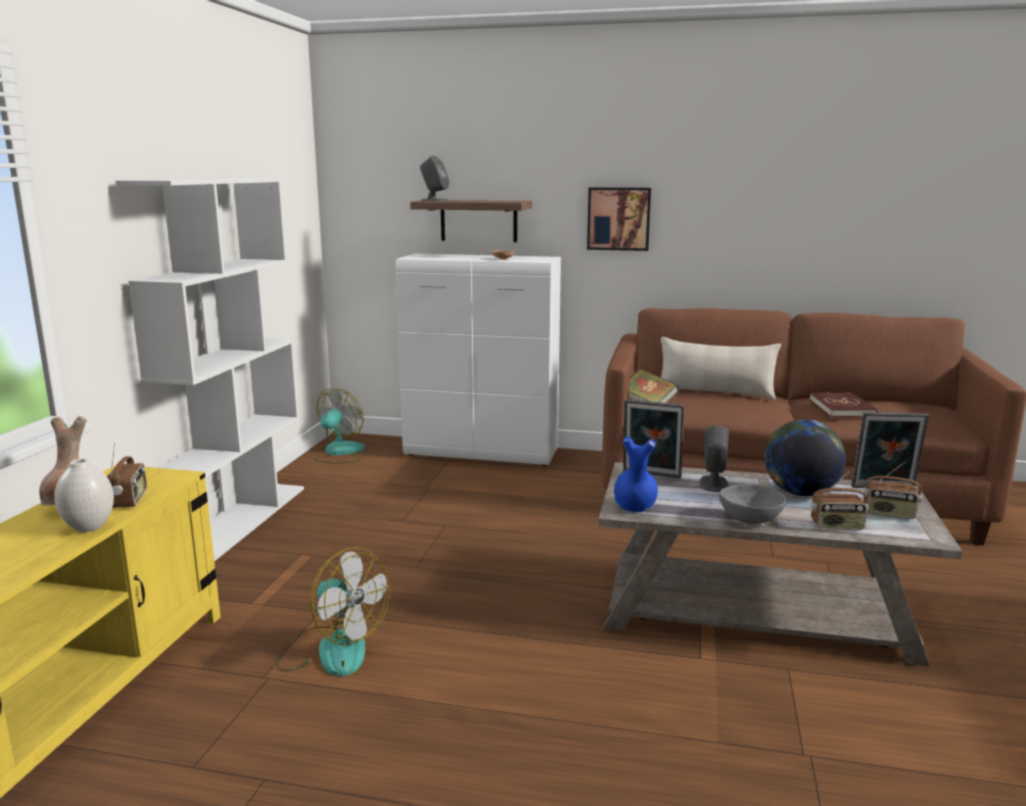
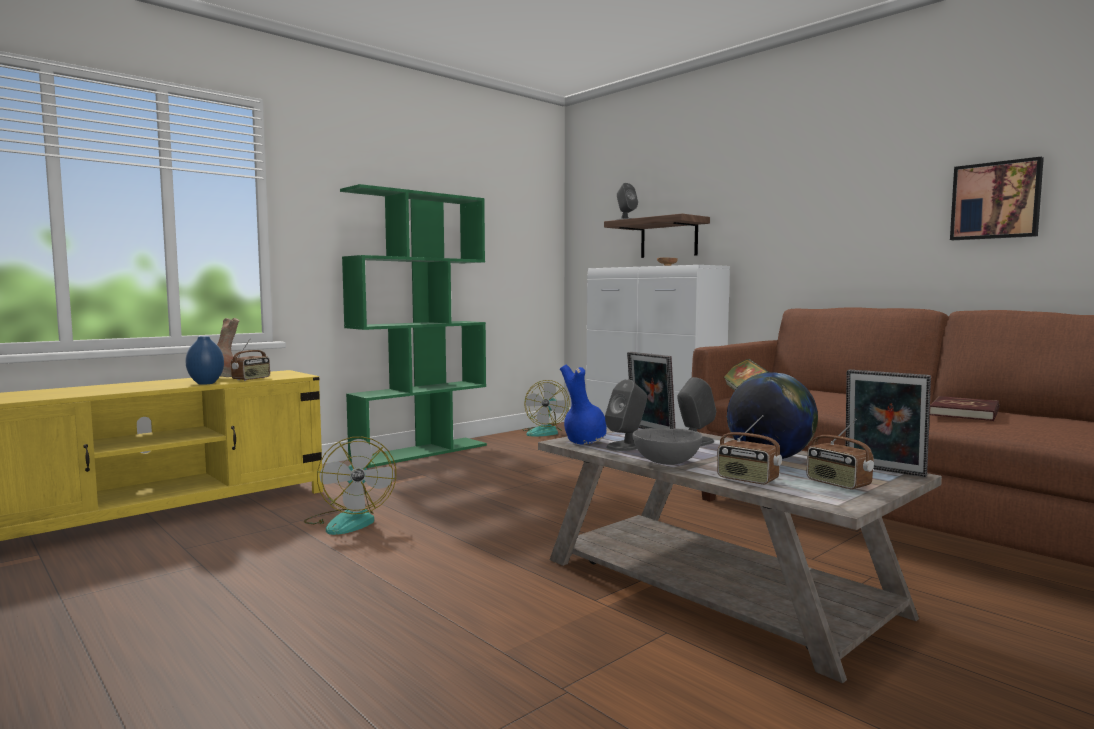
camera: 35 degrees right, 10 degrees down
(89, 528) = (205, 383): white vase -> blue vase
(240, 519) = (420, 452): white bookcase -> green bookcase
(338, 453) = (545, 432): fan -> fan turned 135 degrees clockwise
(619, 218) = (783, 226): picture -> picture (996, 200)
(679, 504) = (627, 446): none -> grey speaker
(715, 393) = (835, 393): beige pillow -> none

